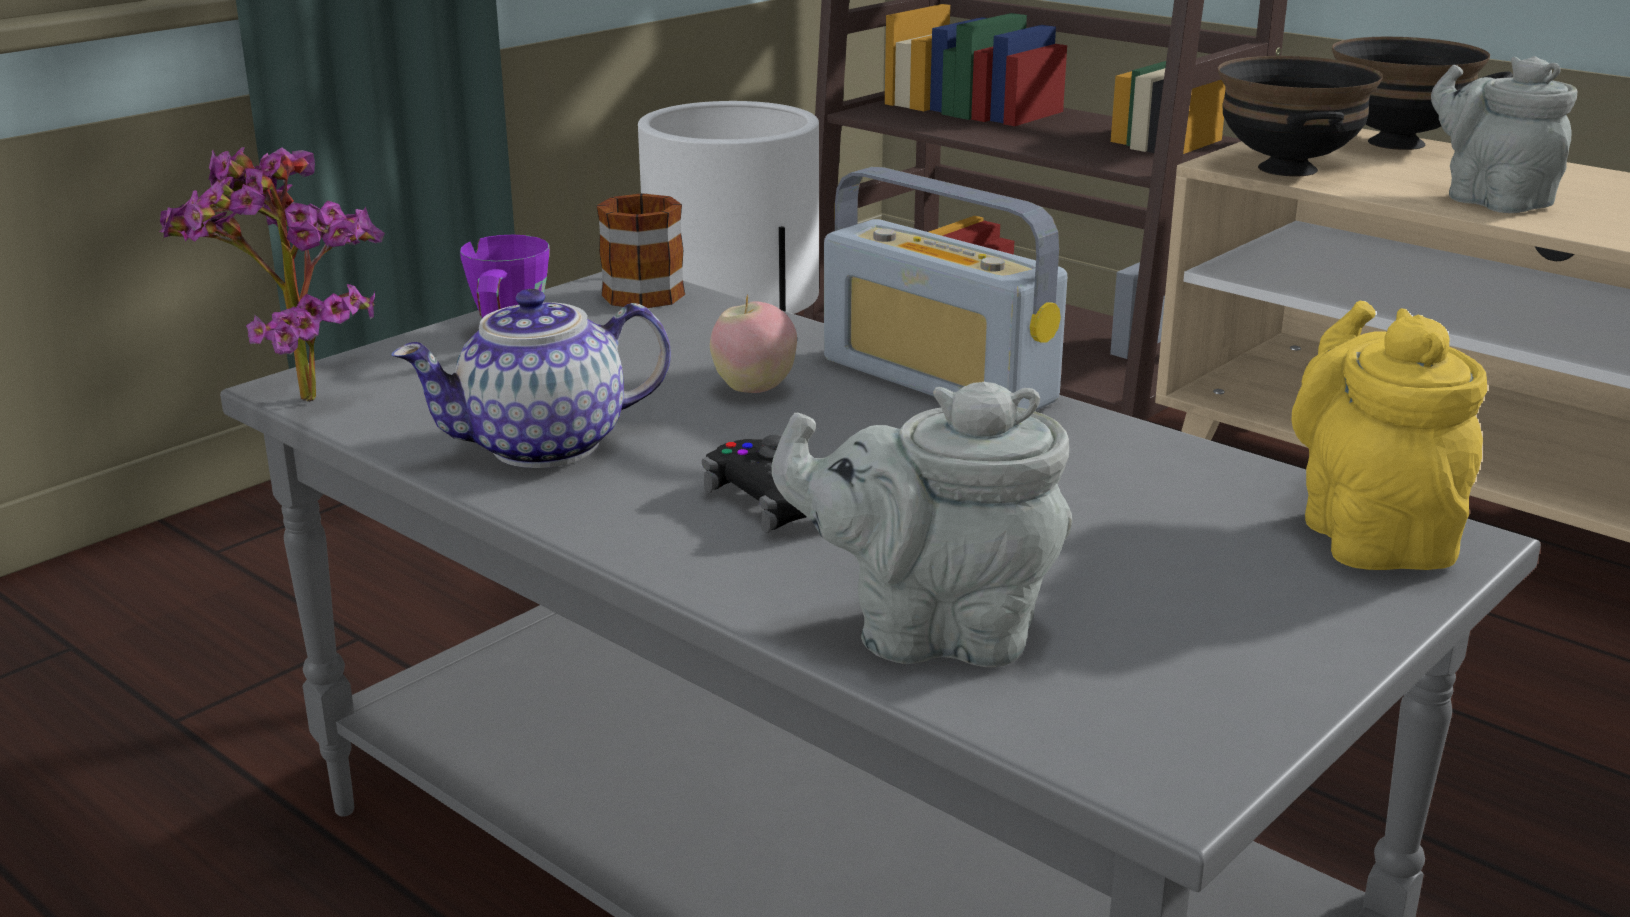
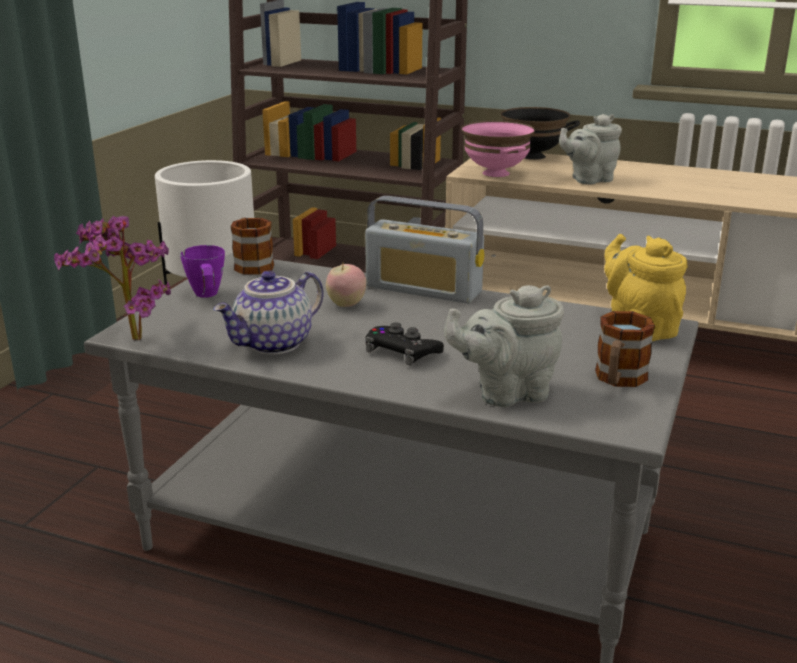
camera: 20 degrees left, 0 degrees up
(1224, 649) = (618, 380): none -> mug
(1289, 169) = (496, 173): black bowl -> pink bowl
(1491, 199) = (589, 180): grey teapot -> grey teapot turned 60 degrees counterclockwise

